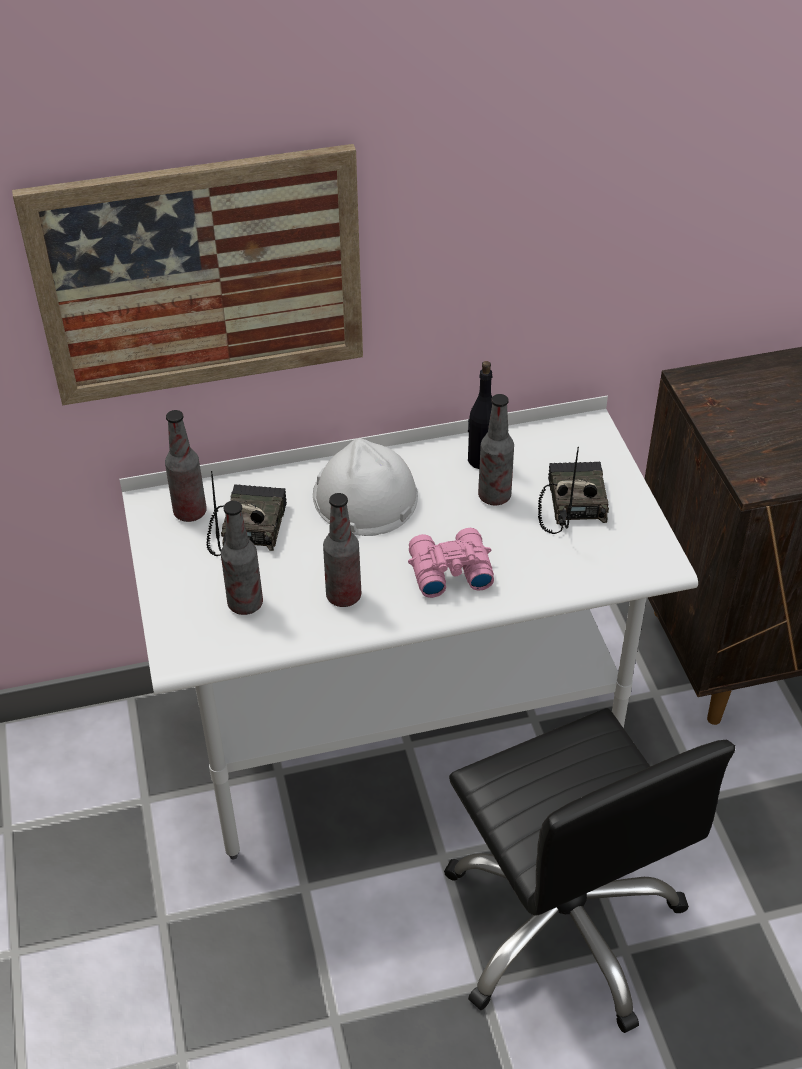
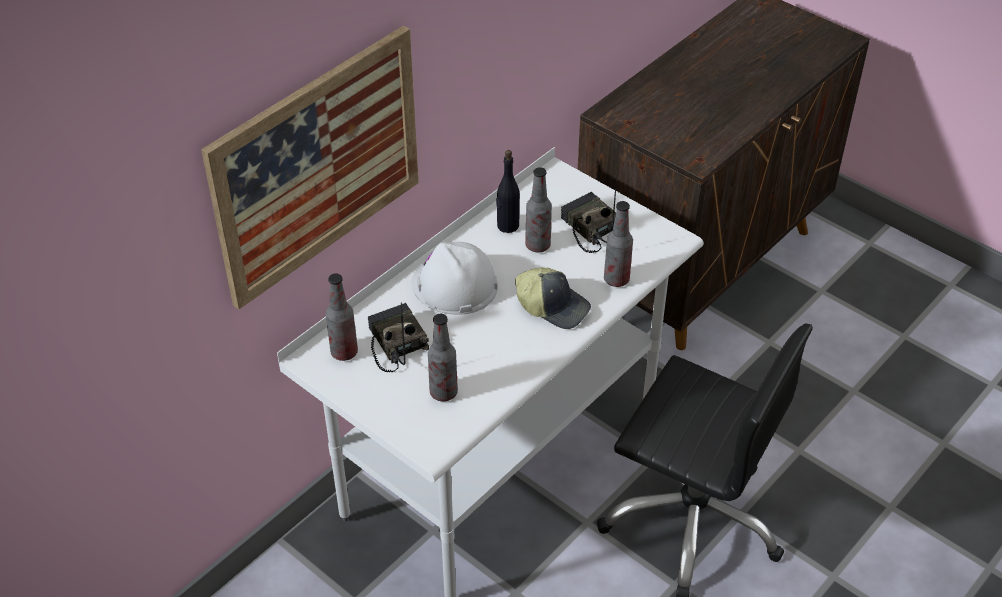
camera: 35 degrees left, 0 degrees up
(343, 596) = (503, 355): bottle -> bottle (616, 279)
(448, 570) = (553, 306): pink binoculars -> cap

